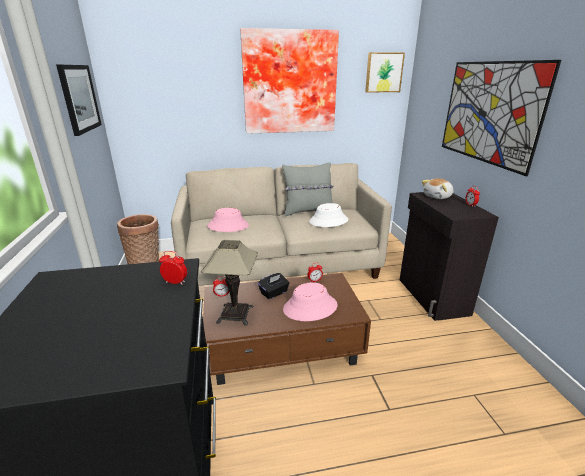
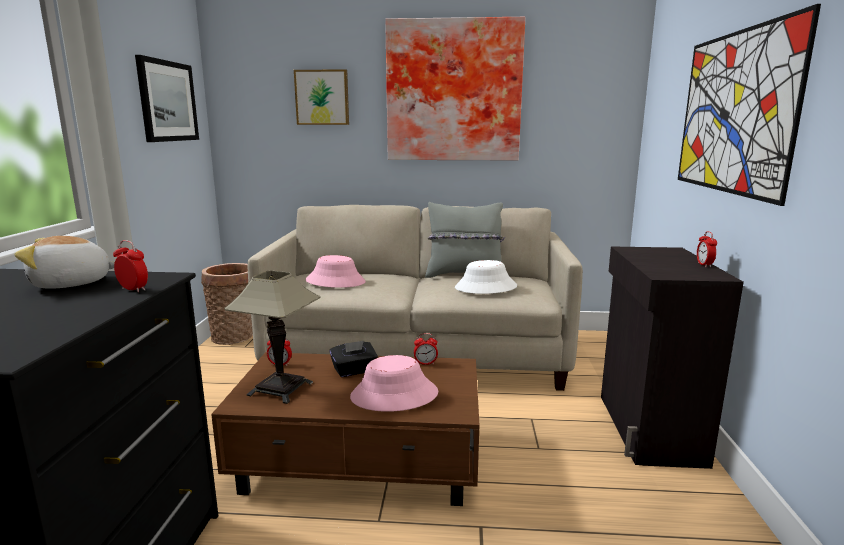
camera: 15 degrees right, 10 degrees down
(383, 72) = (599, 76): picture -> picture (322, 97)
(438, 197) = (655, 253): plush toy -> plush toy (72, 284)

